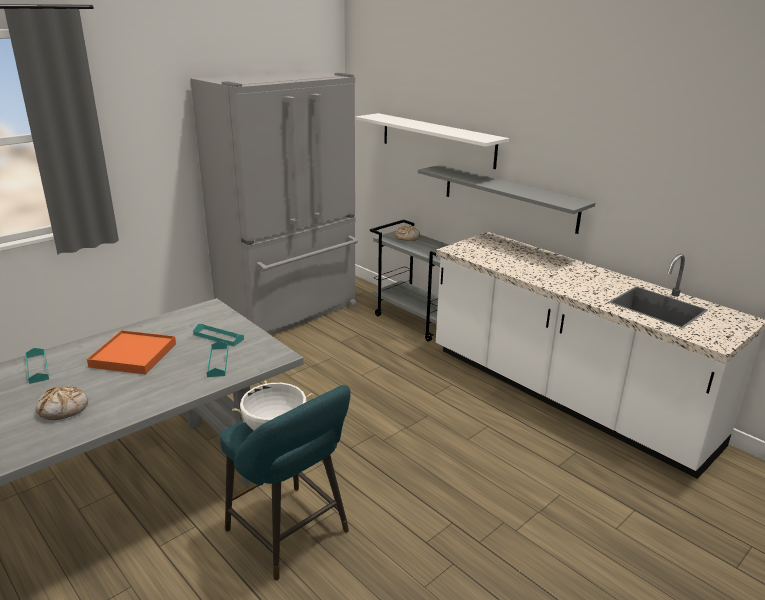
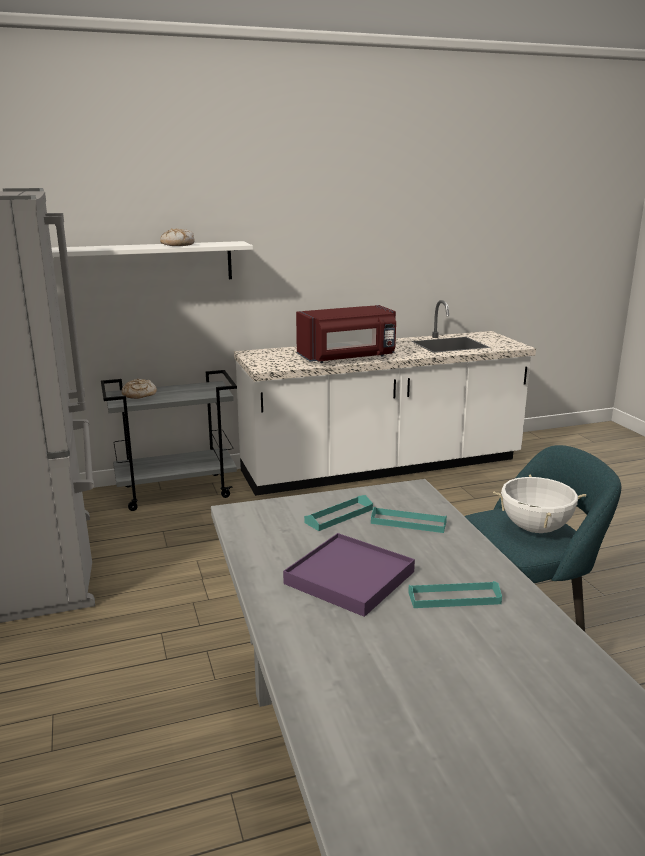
camera: 65 degrees left, 5 degrees down
(37, 368) = (335, 667): turquoise tray -> turquoise tray (454, 598)
(63, 409) = (484, 640): bread -> bread (178, 245)
(133, 355) = (349, 578): orange tray -> purple tray
(508, 197) = (253, 305): grey shelf -> none
(528, 270) = (348, 358): none -> red microwave

